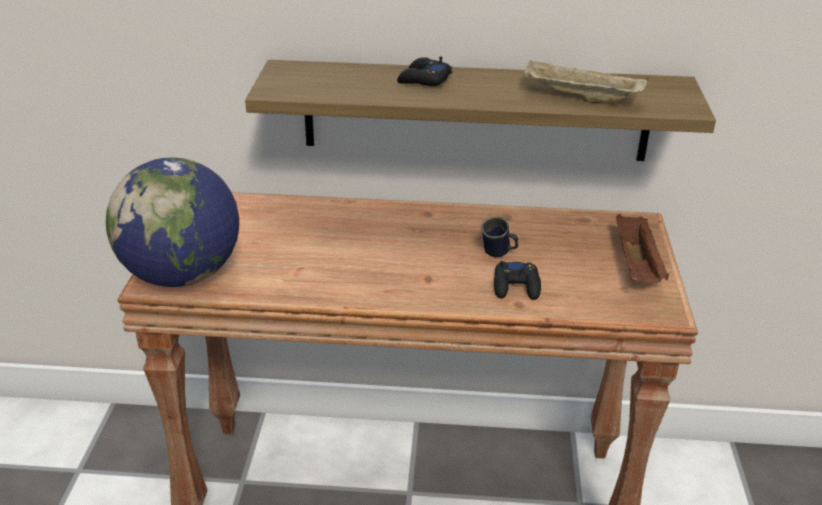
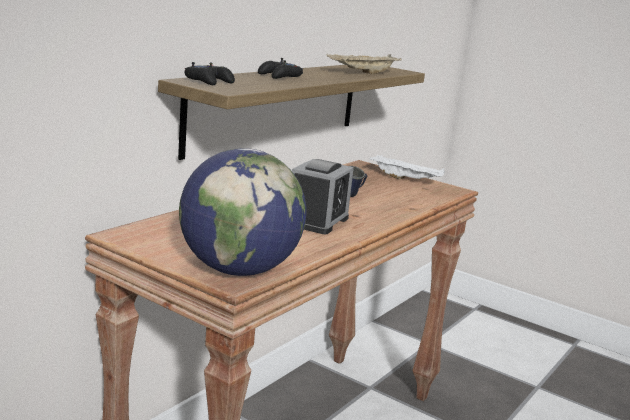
camera: 60 degrees left, 15 degrees down
(372, 265) = (317, 221): none -> alarm clock
(516, 286) = (393, 203): black game controller -> black game controller (209, 81)
(637, 266) = (406, 179): brown tray -> white tray

